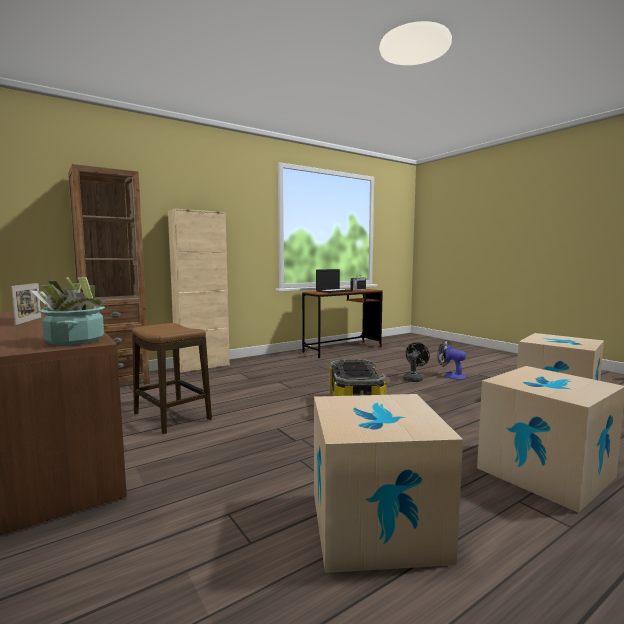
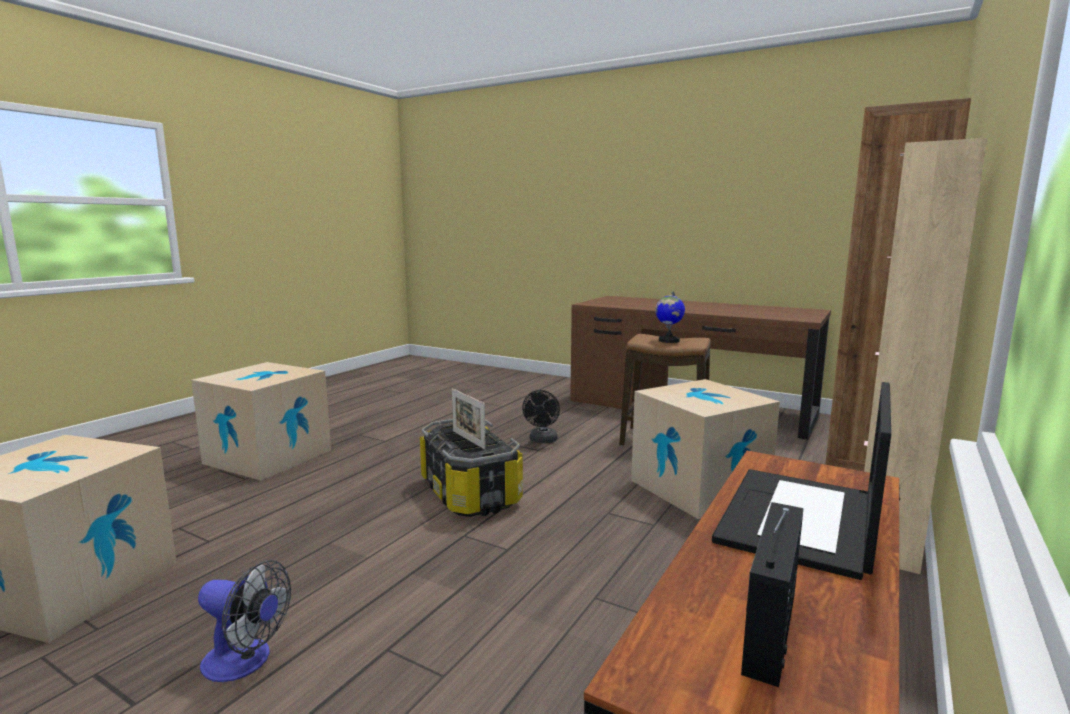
camera: 155 degrees right, 5 degrees up
(28, 321) = (726, 308): picture frame -> picture frame (468, 440)
(75, 340) = (602, 303): potted plant -> none
(170, 329) = (668, 341): none -> globe
(376, 525) = (414, 414): cardboard box -> cardboard box (699, 488)
(414, 379) = (367, 610): black fan -> black fan (542, 441)

